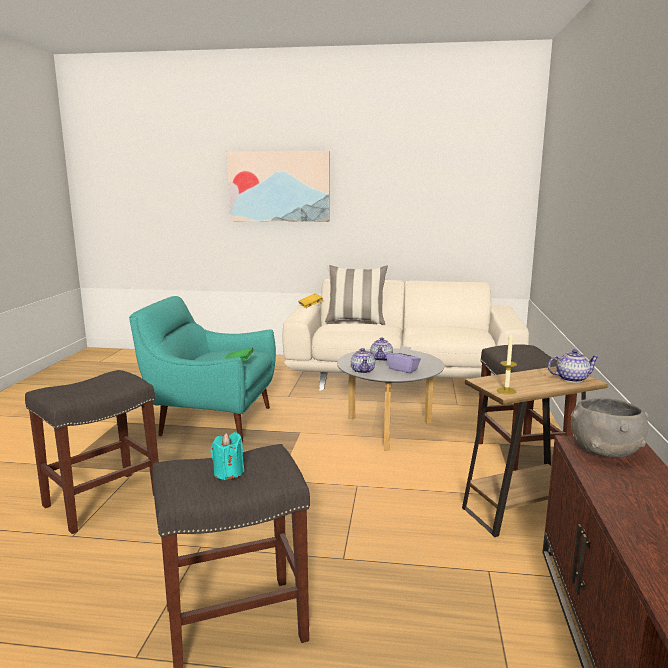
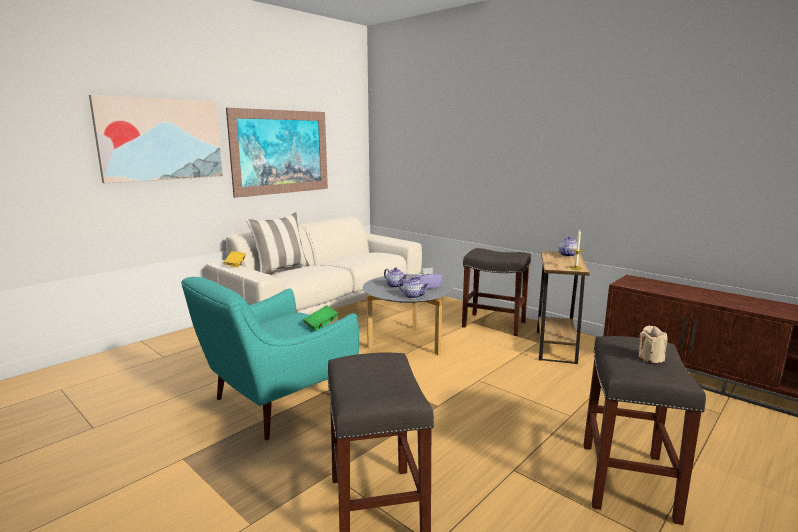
camera: 55 degrees left, 0 degrees up
(228, 473) = (650, 358): turquoise candle -> beige candle
(401, 200) = (281, 152): none -> picture
(604, 451) = (637, 283): grey bowl -> none

